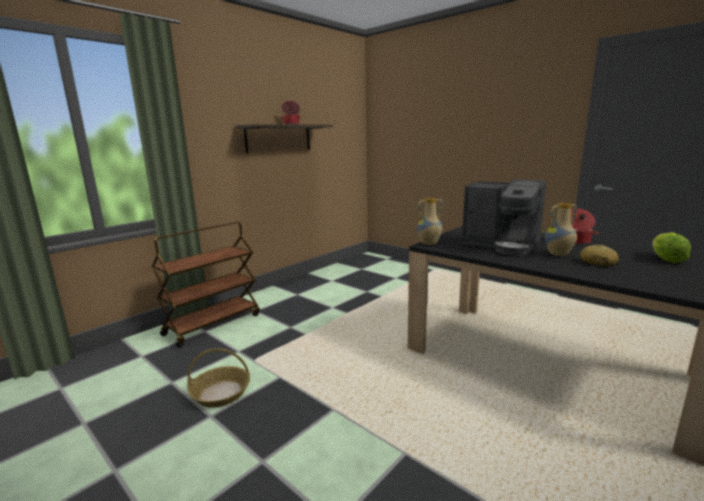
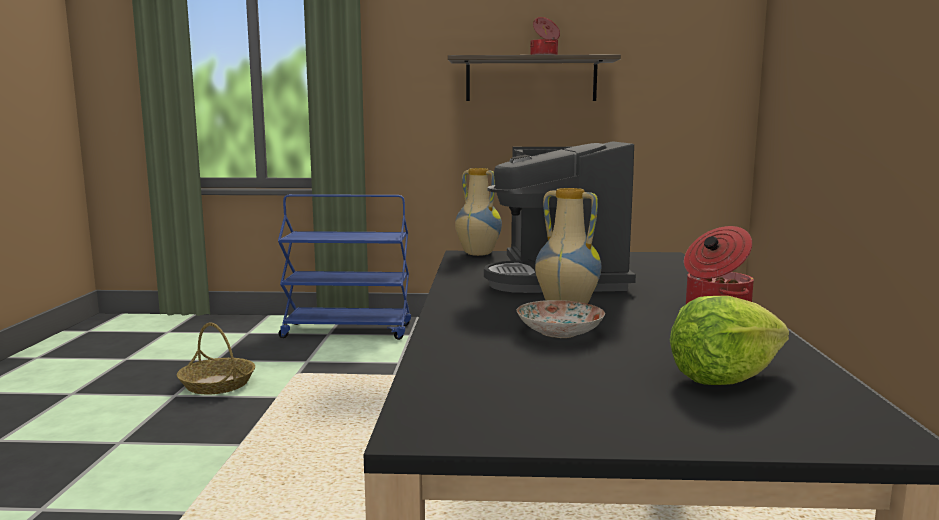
camera: 50 degrees right, 5 degrees down
(213, 324) = (348, 331): brown cart -> blue cart
(598, 262) = (561, 332): bread -> plate

